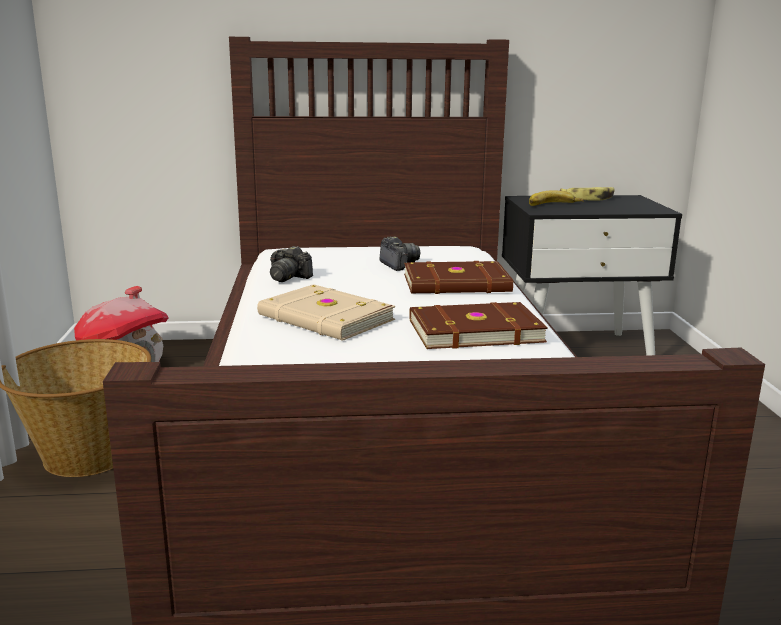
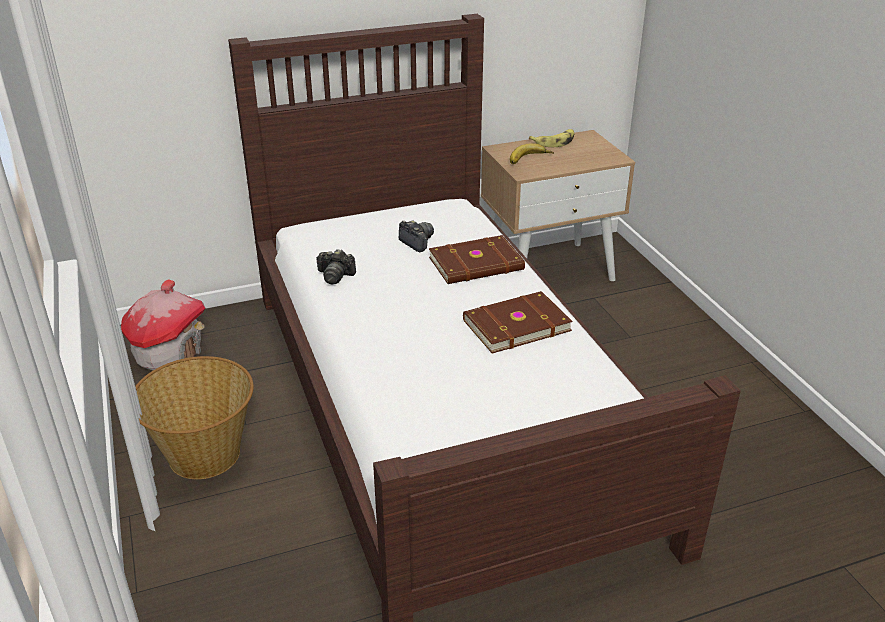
camera: 15 degrees left, 15 degrees up
(325, 319) = (398, 329): beige book -> none
(576, 350) = (549, 270): black nightstand -> beige nightstand

